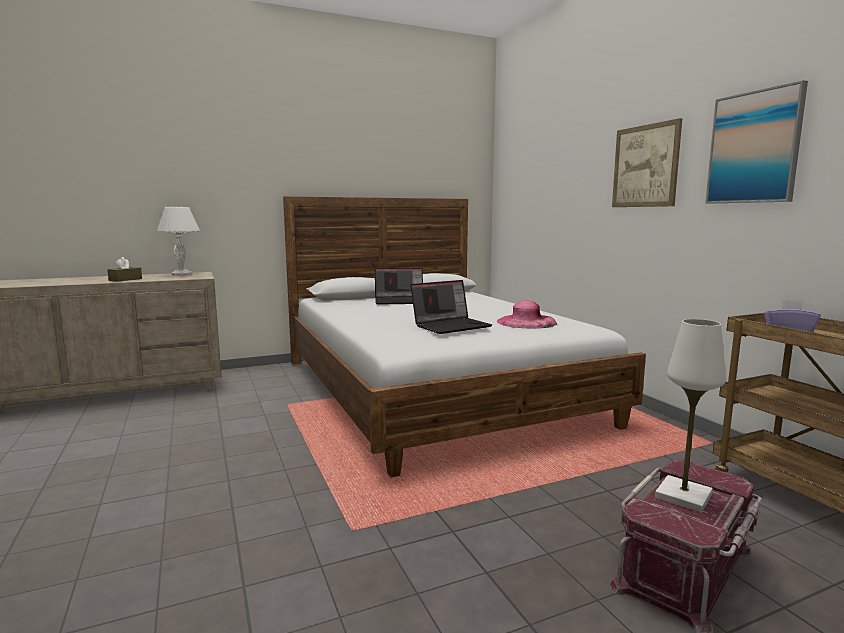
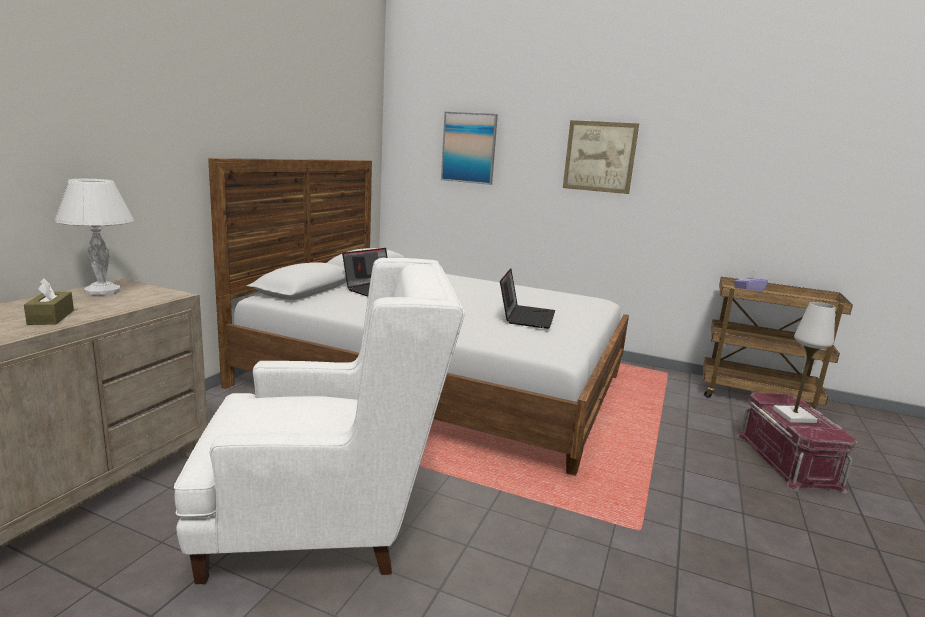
camera: 45 degrees left, 5 degrees up
(197, 437) = (327, 520): none -> white armchair
(526, 322) = (549, 301): pink hat -> none
(754, 148) = (701, 159): picture -> picture (469, 148)

